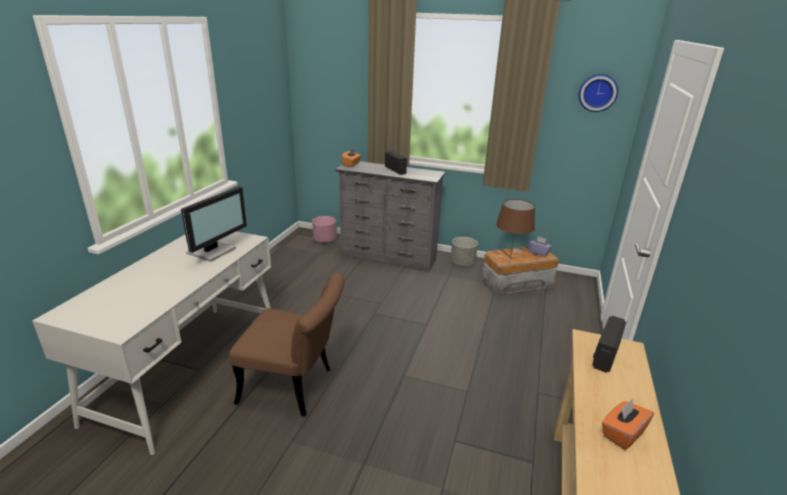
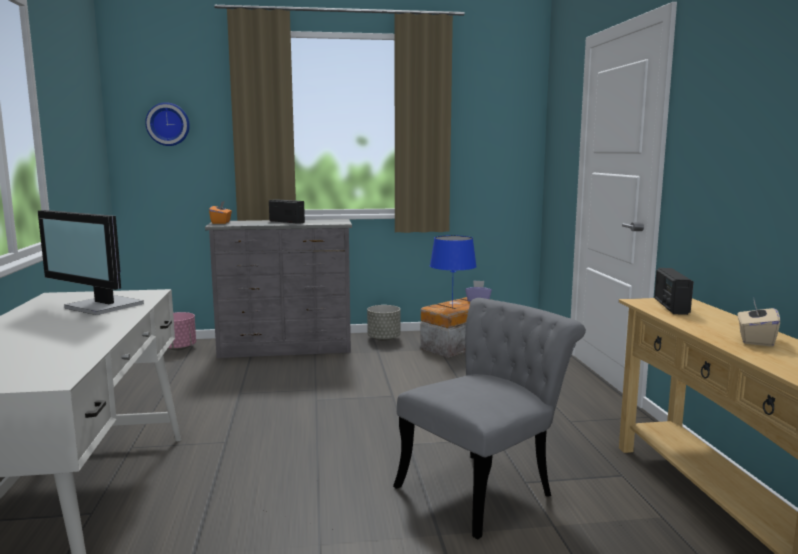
camera: 25 degrees left, 15 degrees down
(213, 251) = (102, 306): monitor -> monitor turned 120 degrees clockwise
(295, 387) = (272, 490): brown chair -> none
(424, 434) = (485, 486): none -> grey chair
(510, 256) = (452, 307): brown table lamp -> blue table lamp
(597, 92) = (502, 112): wall clock -> wall clock (168, 124)
(622, 433) = (755, 340): orange tissue box -> beige tissue box

